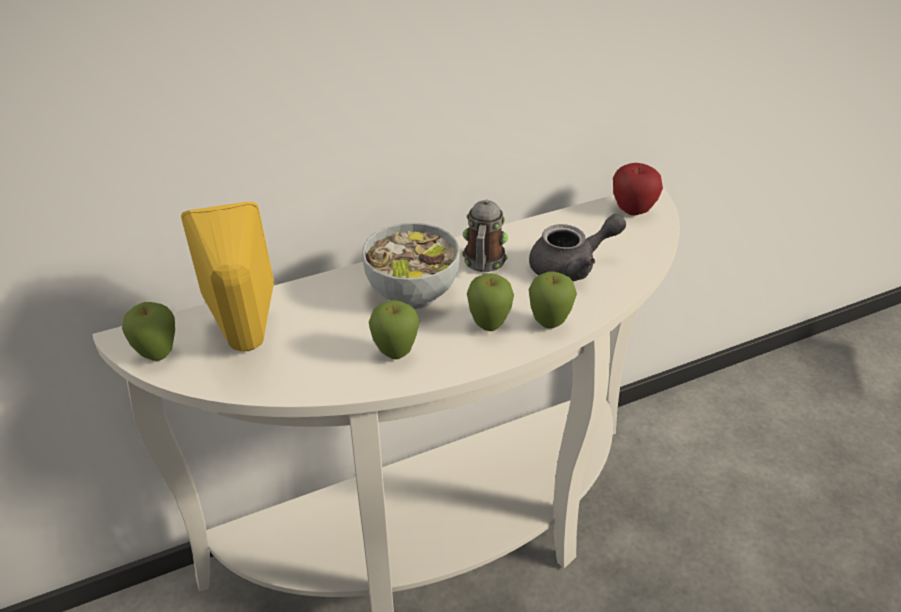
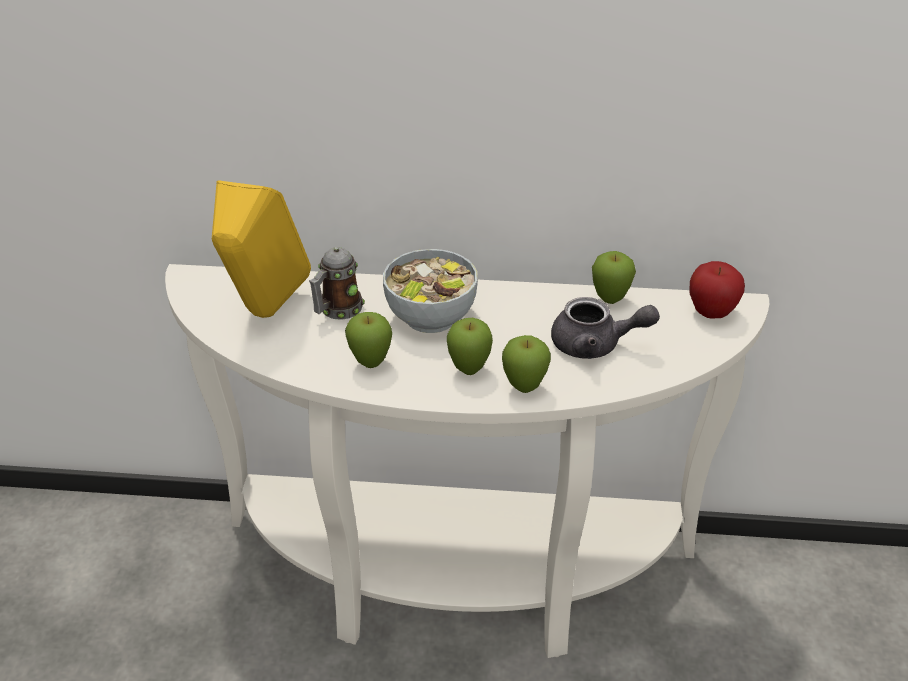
camera: 30 degrees right, 0 degrees up
(158, 356) = (198, 298): apple -> apple (609, 300)
(483, 264) = (515, 314): mug -> mug (337, 310)

